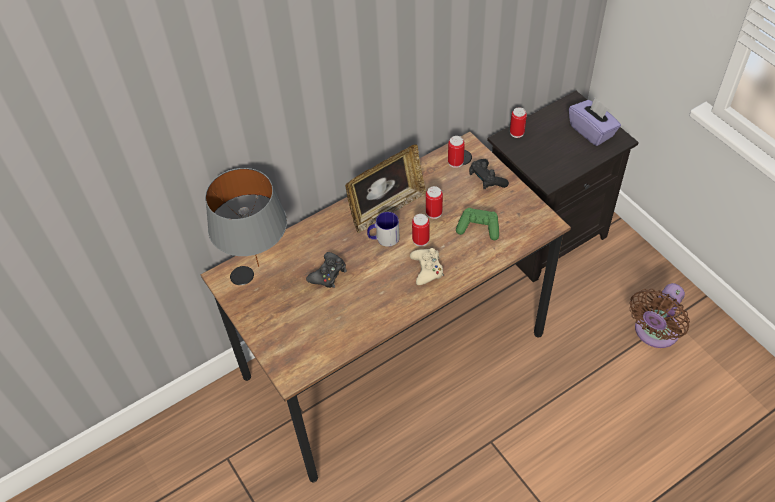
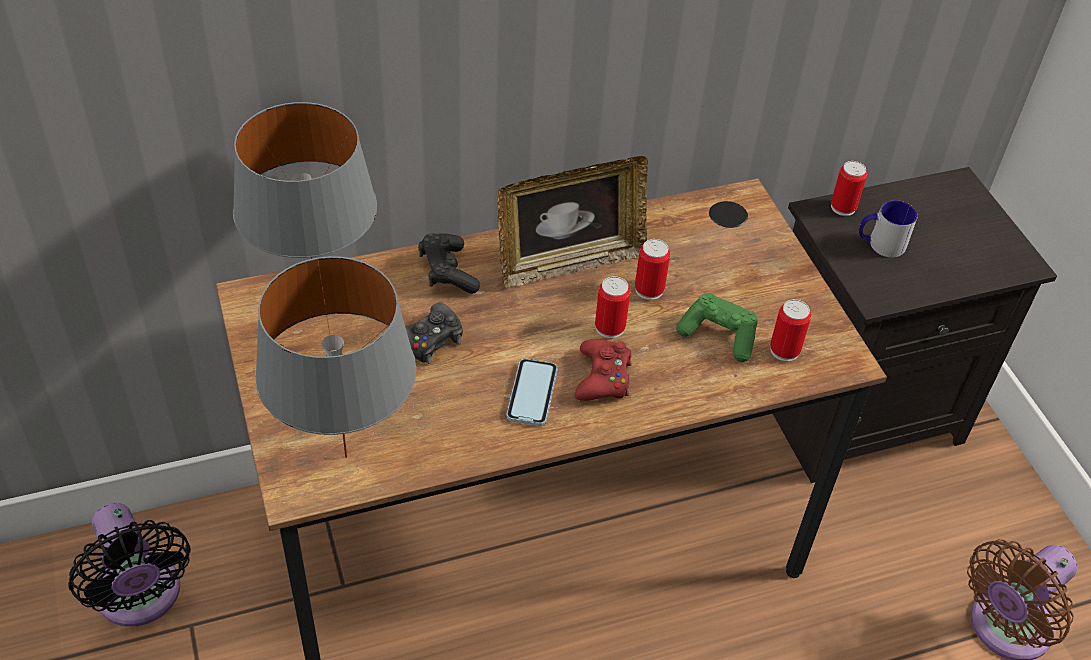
camera: 10 degrees right, 5 degrees down
(194, 452) = (141, 598): none -> black fan
(310, 350) = (347, 455): none -> grey table lamp
(383, 238) = (546, 308): mug -> mug (880, 244)
(393, 288) = (532, 394): none -> phone
(427, 269) = (603, 378): beige game controller -> red game controller
(455, 162) = (716, 219): can -> can (784, 350)
(486, 179) = (760, 260): black game controller -> black game controller (447, 272)
(592, 131) = (977, 238): purple tissue box -> none

